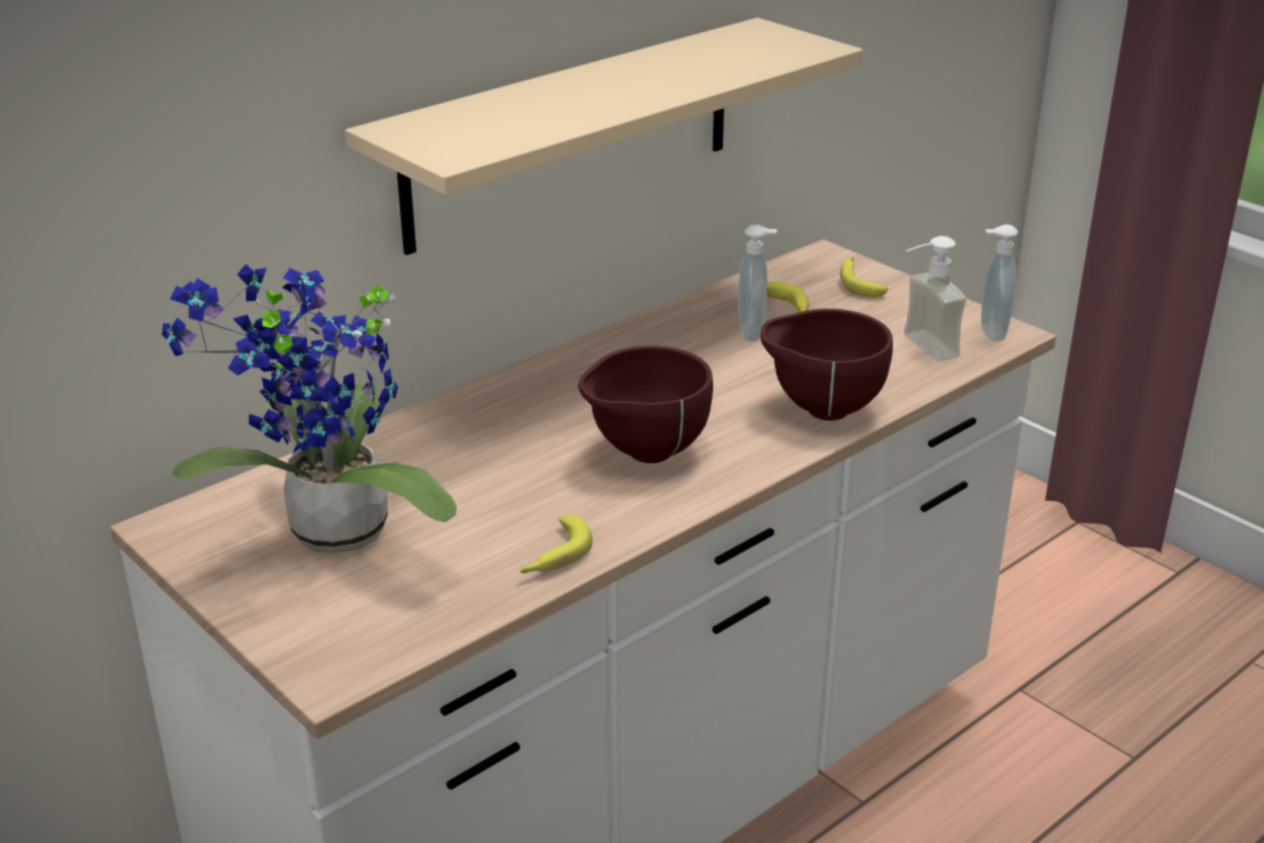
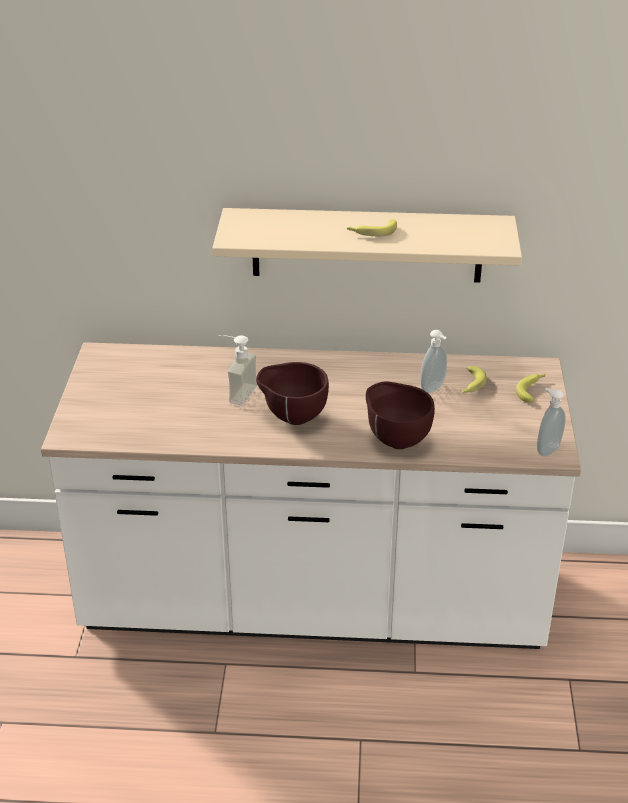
camera: 45 degrees right, 5 degrees up
(330, 537) = (137, 386): potted plant -> none
(553, 556) = (194, 438): banana -> banana (372, 232)
(919, 349) = (496, 438): soap dispenser -> soap dispenser (236, 393)

